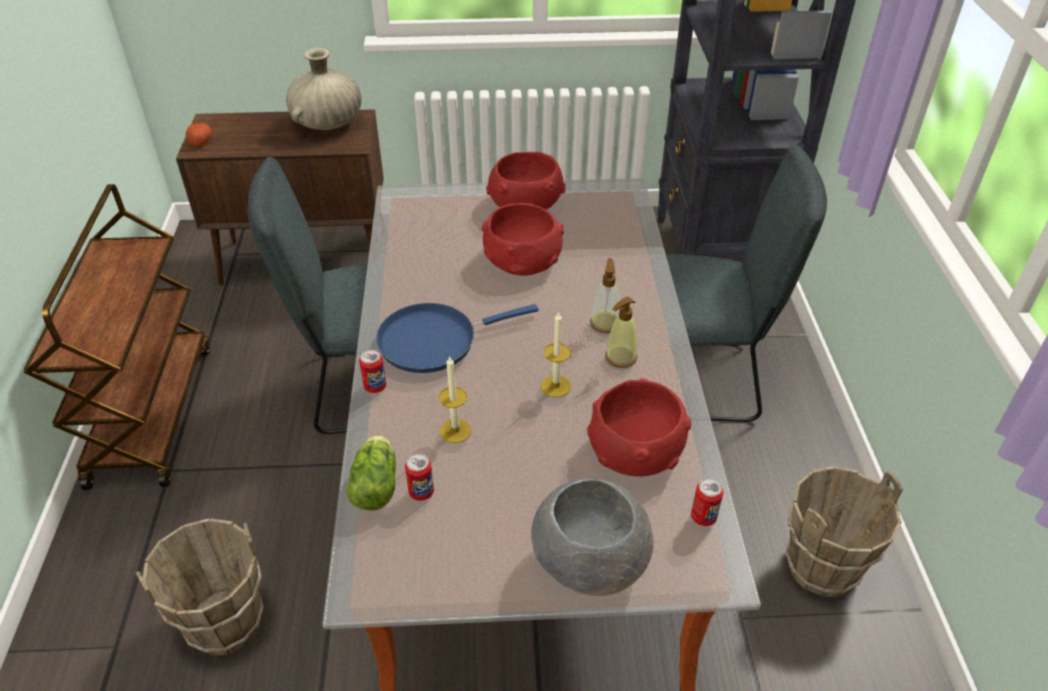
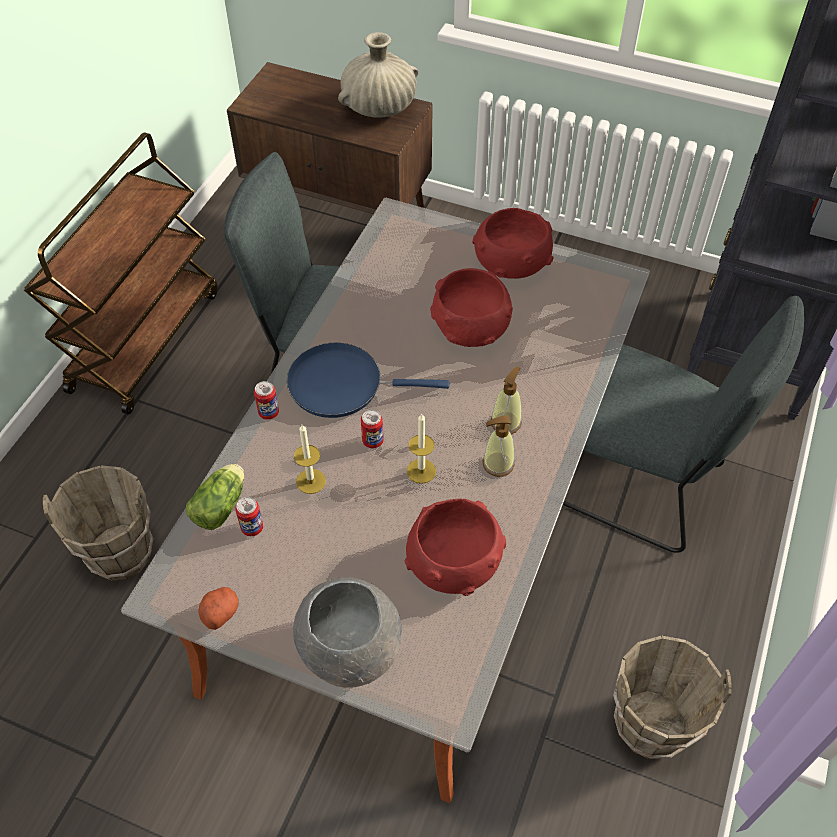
camera: 25 degrees right, 10 degrees up
(200, 141) = (256, 96): potato -> potato (220, 612)
(703, 517) = (471, 650): can -> can (373, 441)

